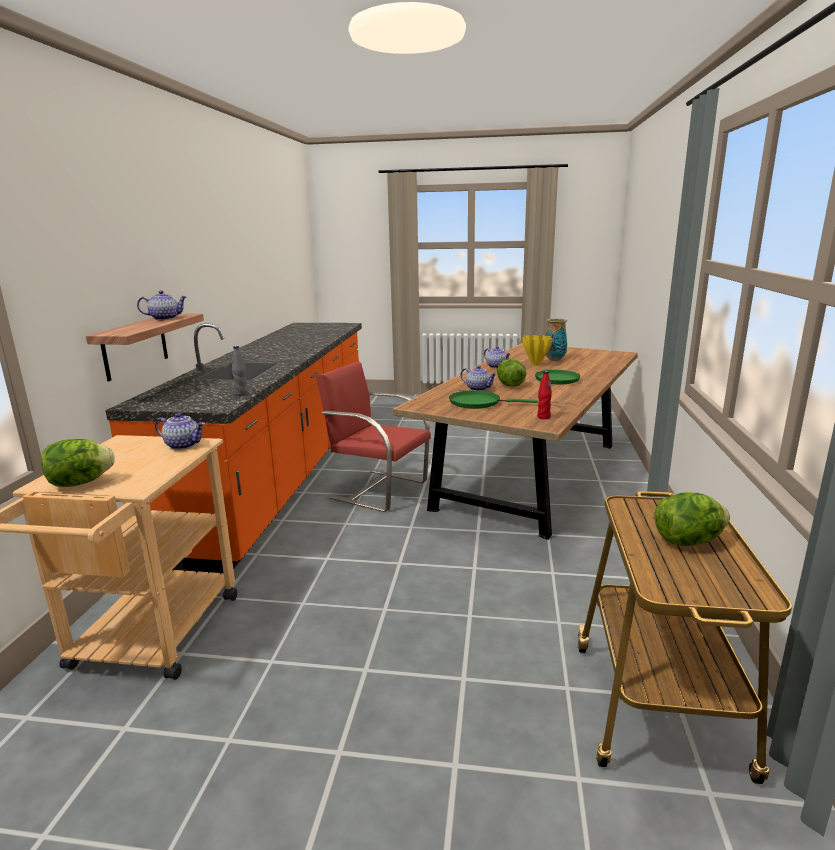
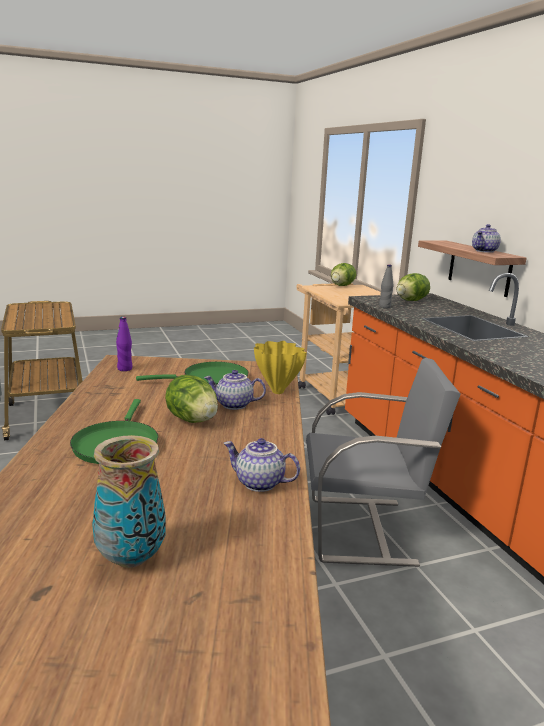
camera: 150 degrees right, 0 degrees up
(183, 445) = (347, 300): teapot -> none
(378, 489) = (364, 530): red chair -> grey chair
(535, 365) = (175, 510): yellow vase -> yellow vase (276, 391)
(543, 417) = (125, 369): red bottle -> purple bottle
(688, 541) = (35, 316): lettuce -> lettuce (410, 301)

